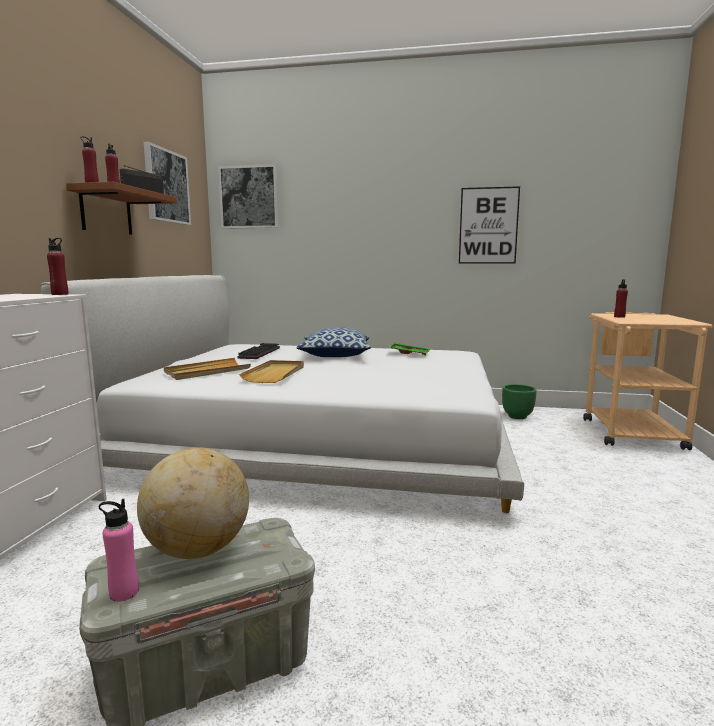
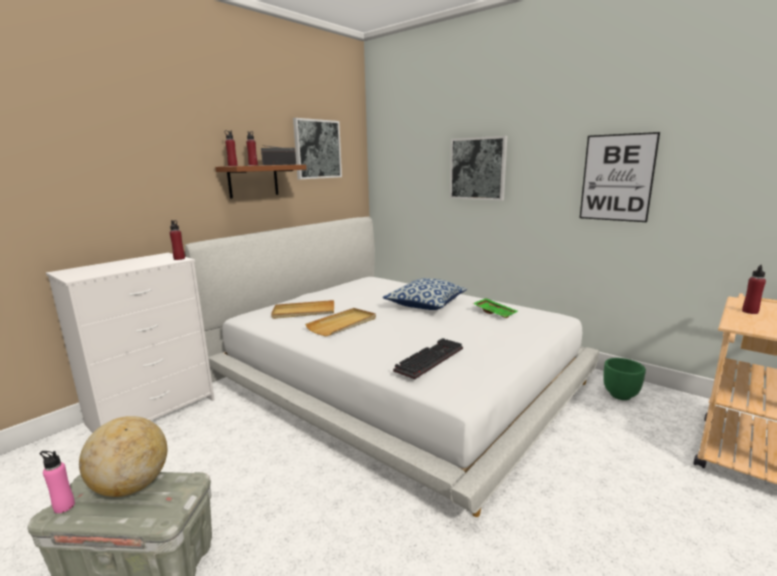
camera: 30 degrees right, 5 degrees up
(249, 197) = (395, 148): picture -> picture (477, 168)
(259, 353) = (369, 293): keyboard -> keyboard (429, 359)

